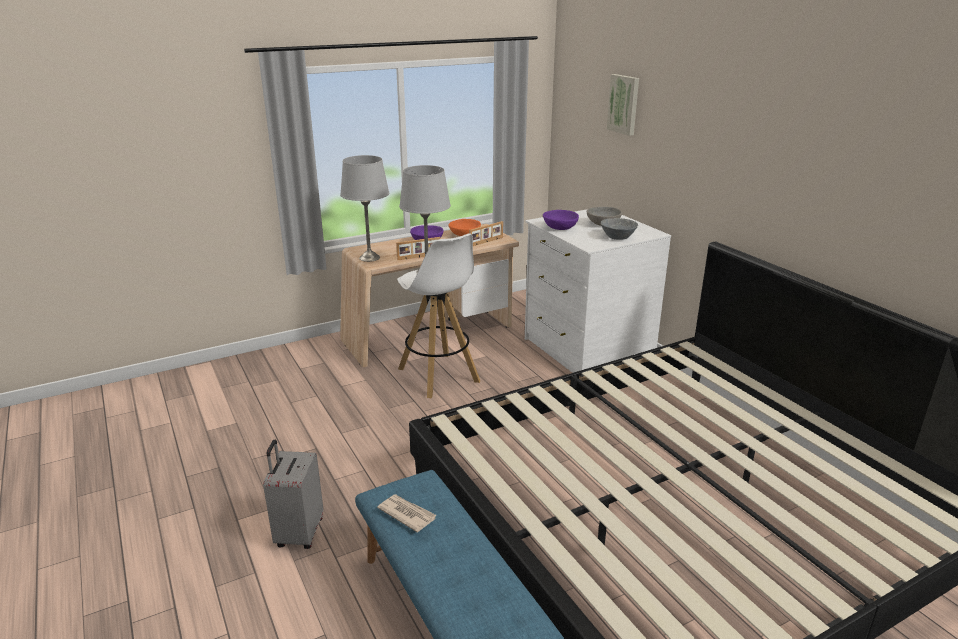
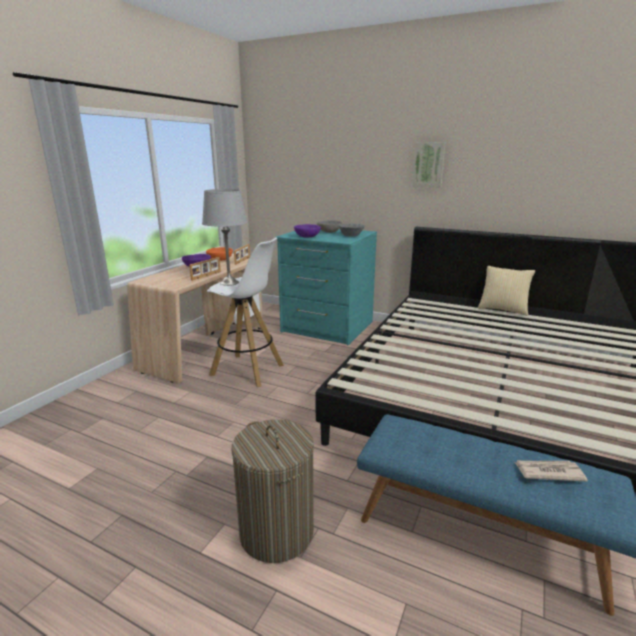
camera: 35 degrees left, 5 degrees down
(298, 533) = (276, 532): grey suitcase -> laundry basket
(369, 257) = (164, 283): grey table lamp -> none
(407, 514) = (425, 449): newspaper -> newspaper (548, 472)
(586, 349) = (326, 327): white dresser -> turquoise dresser
(624, 104) = (319, 149): picture -> picture (428, 165)
(799, 401) = (503, 309): none -> pillow

